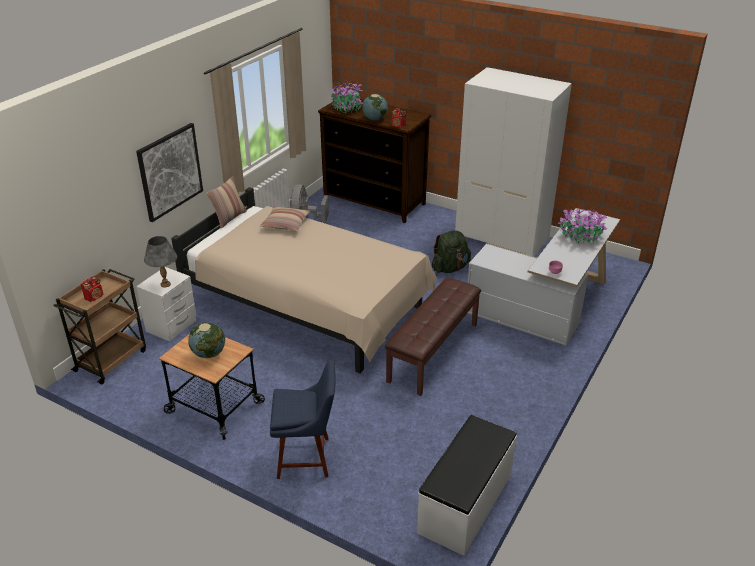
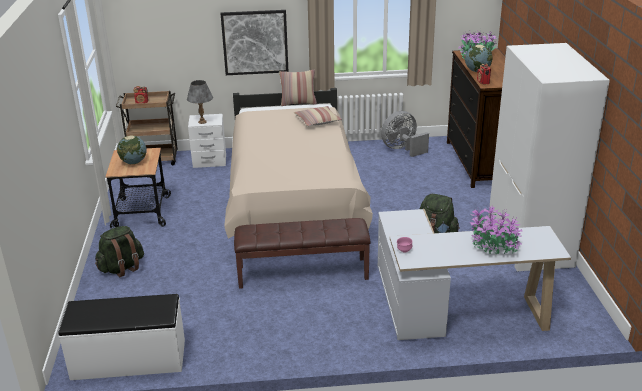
camera: 55 degrees right, 5 degrees down
(307, 457) = (122, 268): blue chair -> green backpack

